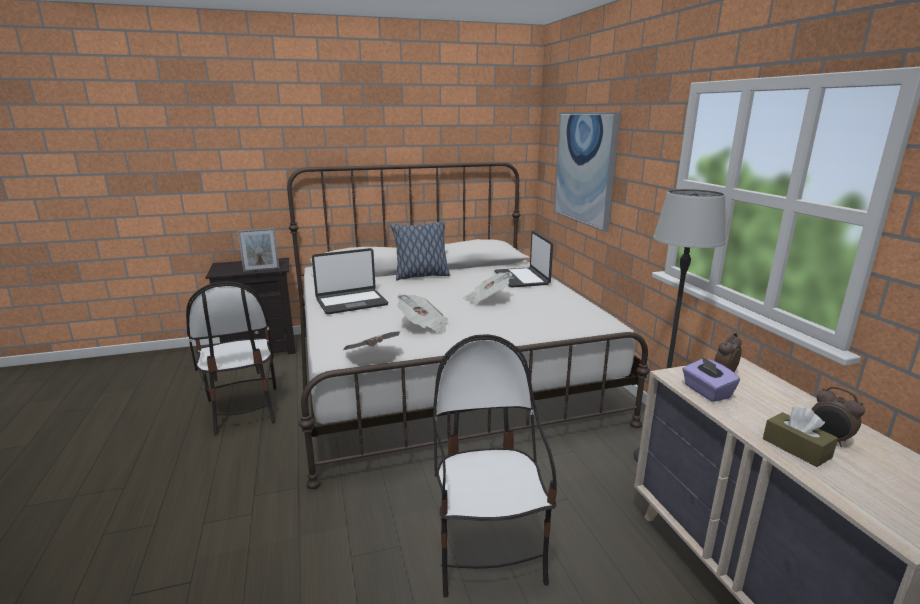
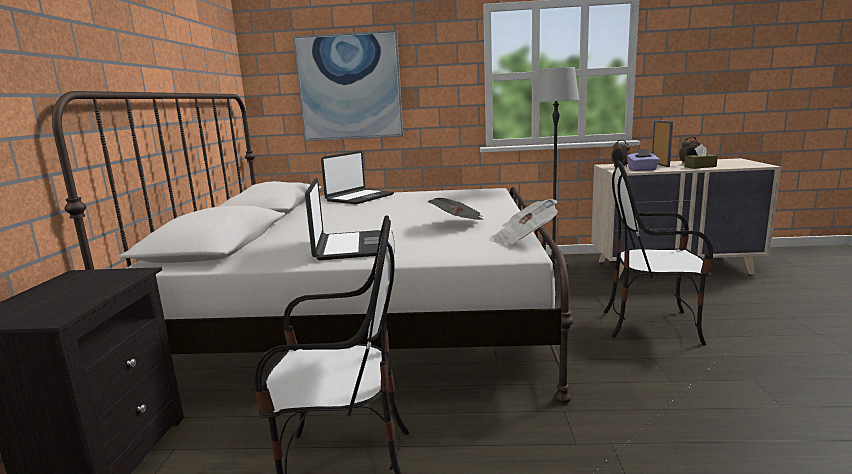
camera: 70 degrees left, 5 degrees down
(261, 270) = (115, 283): picture frame -> picture frame (660, 165)
(421, 276) = (292, 222): pillow -> none
(486, 299) = (405, 207): newspaper -> none
(522, 278) = (359, 198): laptop -> laptop turned 60 degrees counterclockwise

